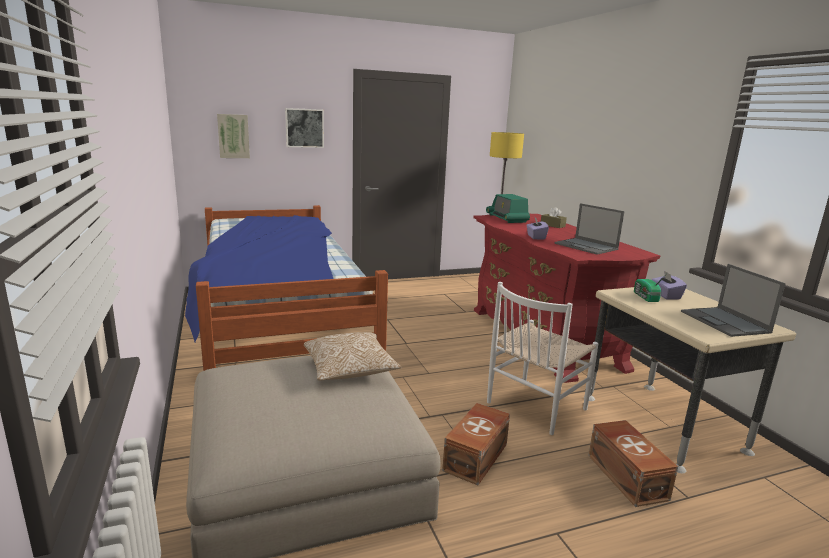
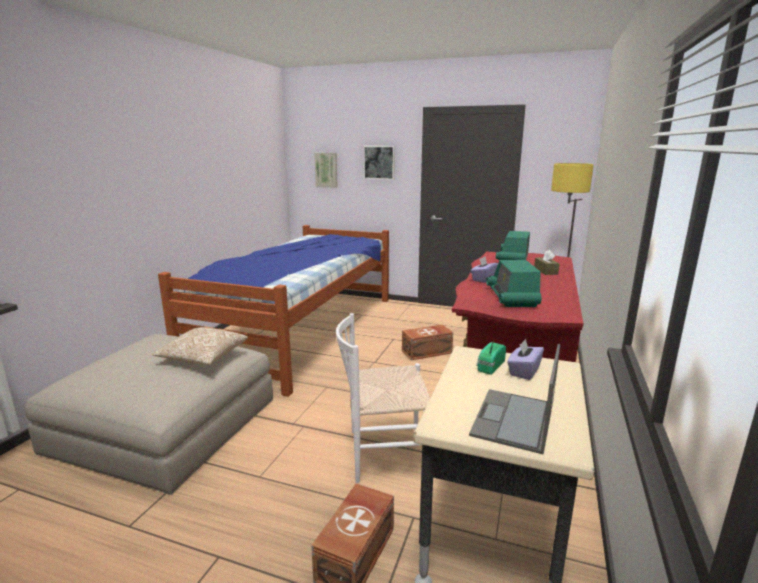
camera: 40 degrees right, 0 degrees up
(477, 457) = (270, 469): brown storage box -> brown storage box (427, 352)
(586, 246) = (512, 297): laptop -> radio

